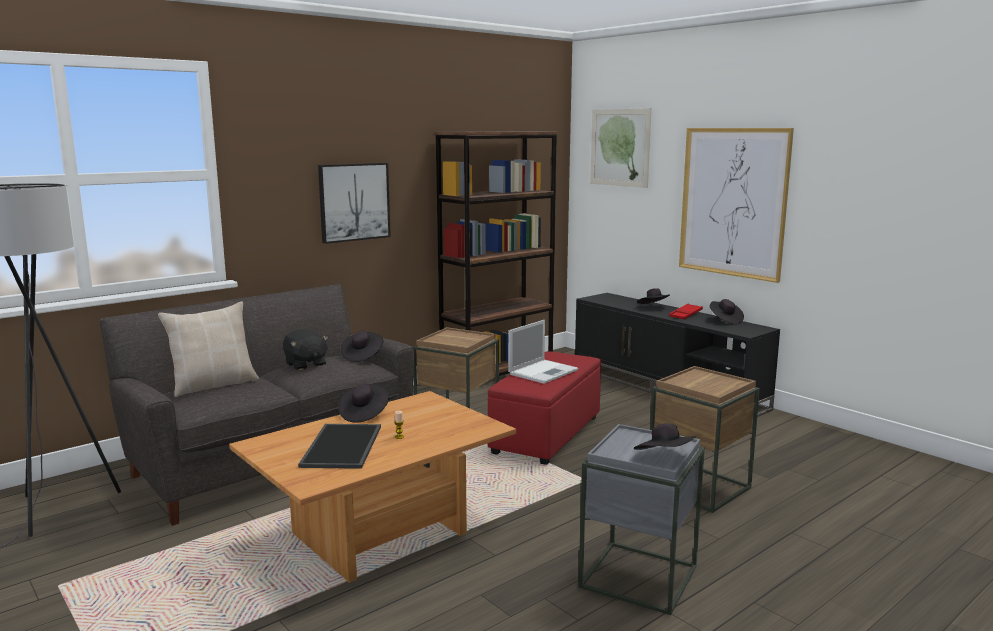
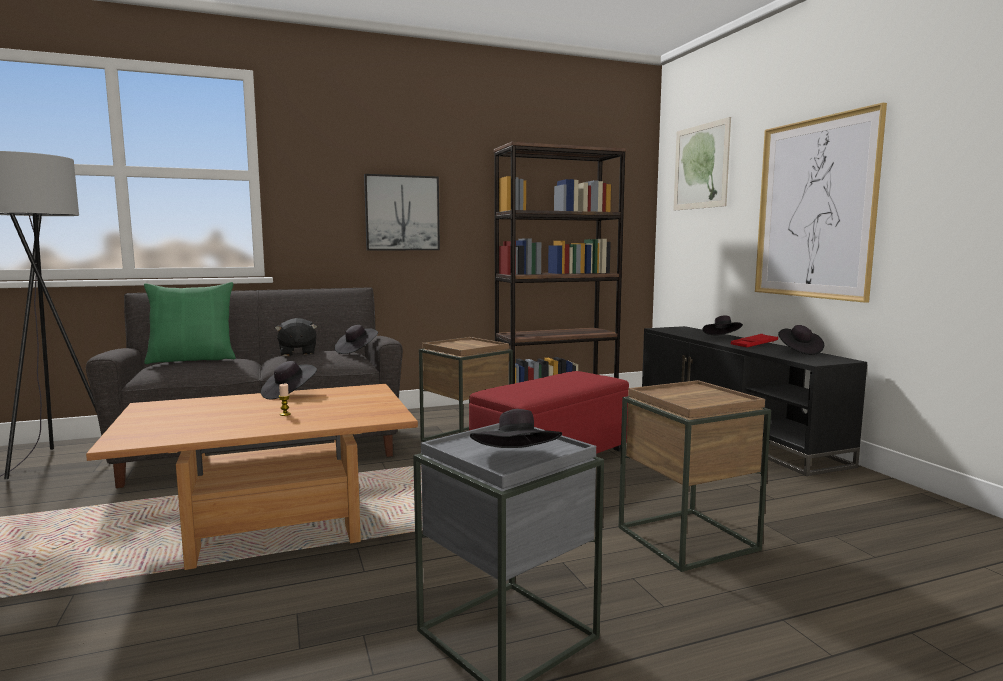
camera: 20 degrees right, 5 degrees down
(213, 385) = (193, 359): beige pillow -> green pillow
(343, 446) = (218, 416): tray -> none
(544, 371) = (545, 384): laptop -> none

